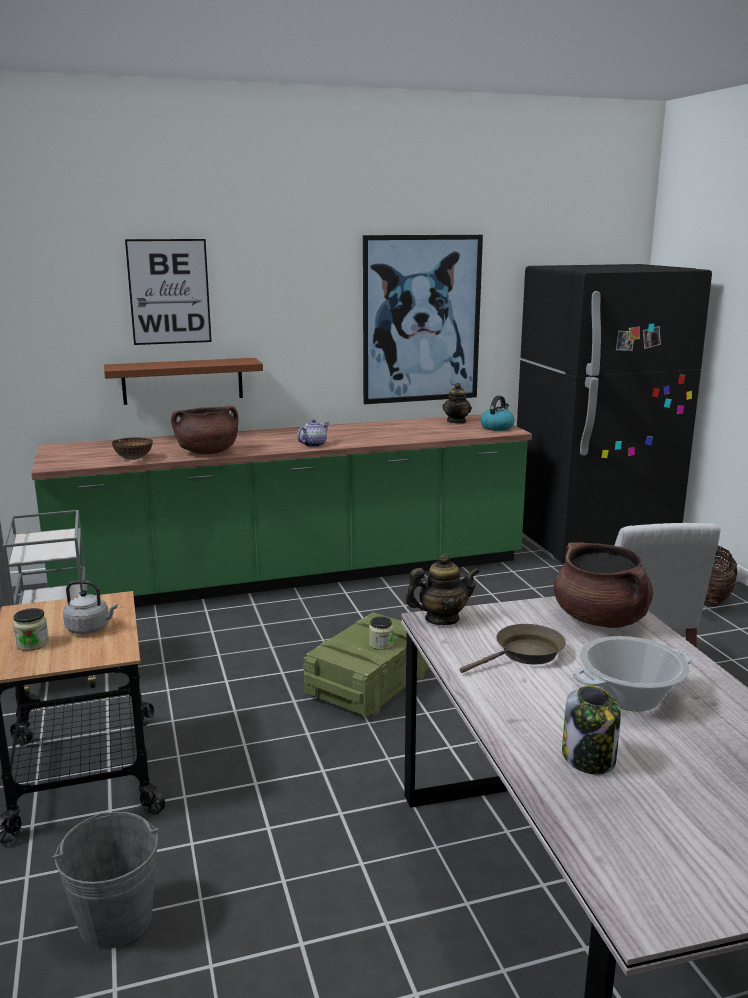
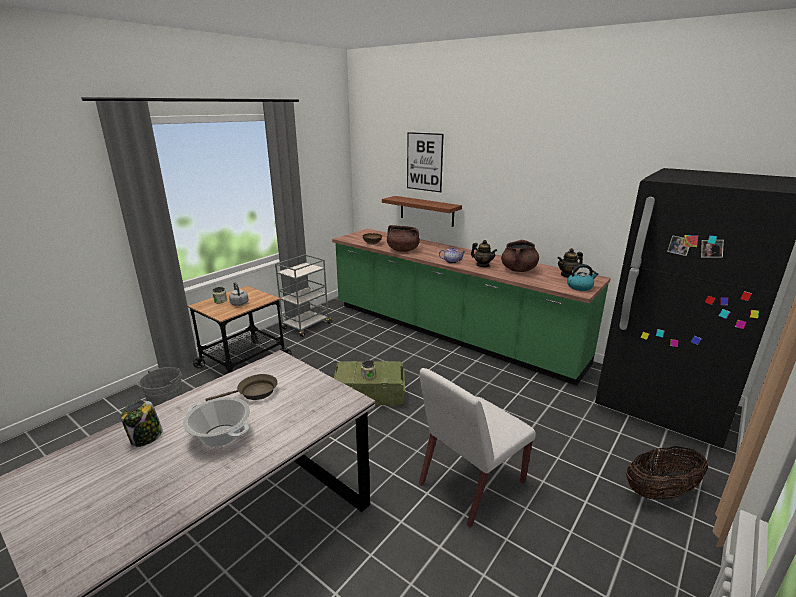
camera: 55 degrees right, 5 degrees up
(421, 319) = (567, 198): picture -> none
(441, 619) = (280, 360): teapot -> teapot (482, 265)
(524, 654) = (254, 392): brown frying pan -> brown frying pan turned 45 degrees counterclockwise
(600, 619) = (319, 404): brown cooking pot -> brown cooking pot (518, 270)

